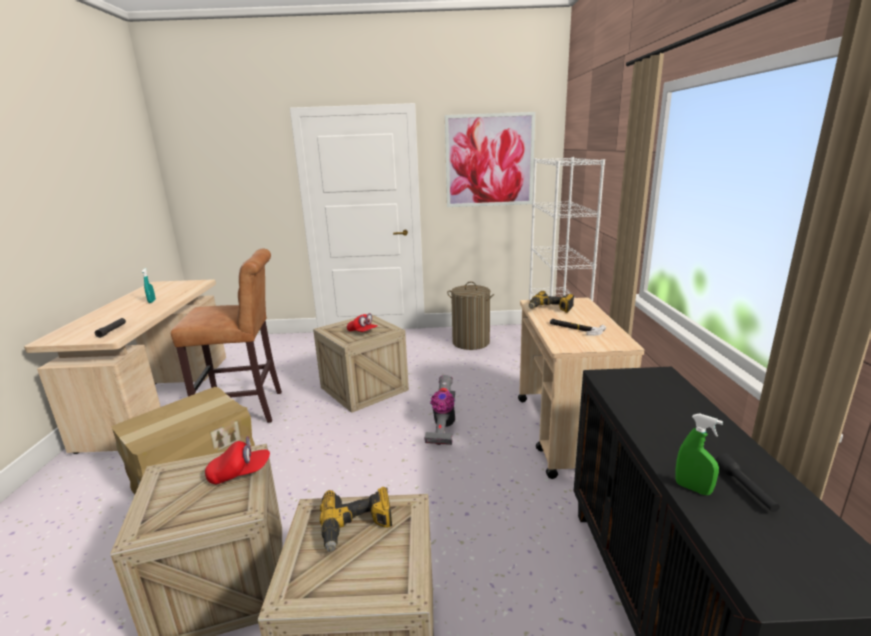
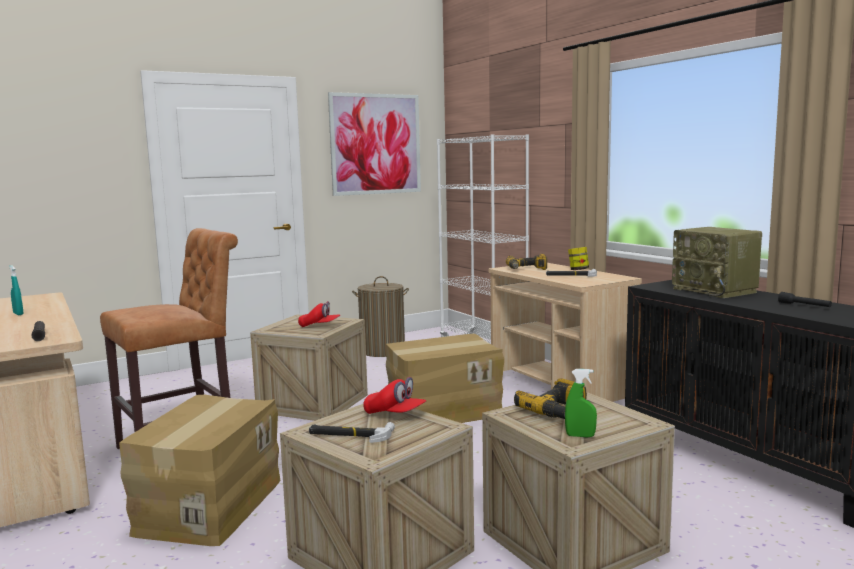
camera: 30 degrees left, 10 degrees down
(174, 490) = (350, 435): none -> hammer
(240, 473) = (395, 414): red cap -> red cap turned 75 degrees clockwise
(443, 426) = (444, 411): vacuum cleaner -> cardboard box
(599, 319) = (578, 270): none -> jar
(672, 408) = (716, 291): none -> radio
(692, 488) = (781, 310): green spray bottle -> green spray bottle (580, 436)

